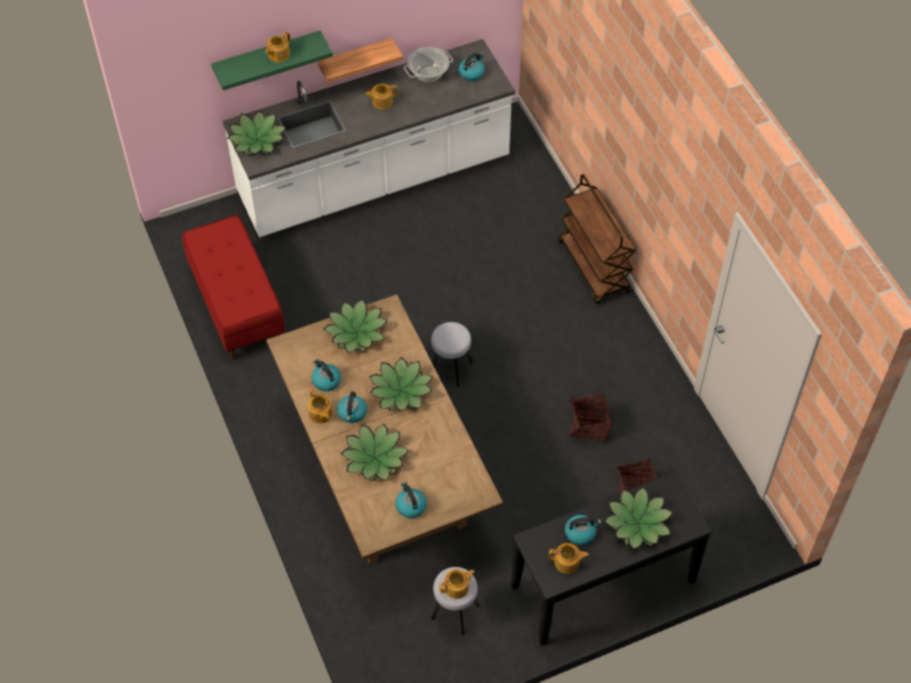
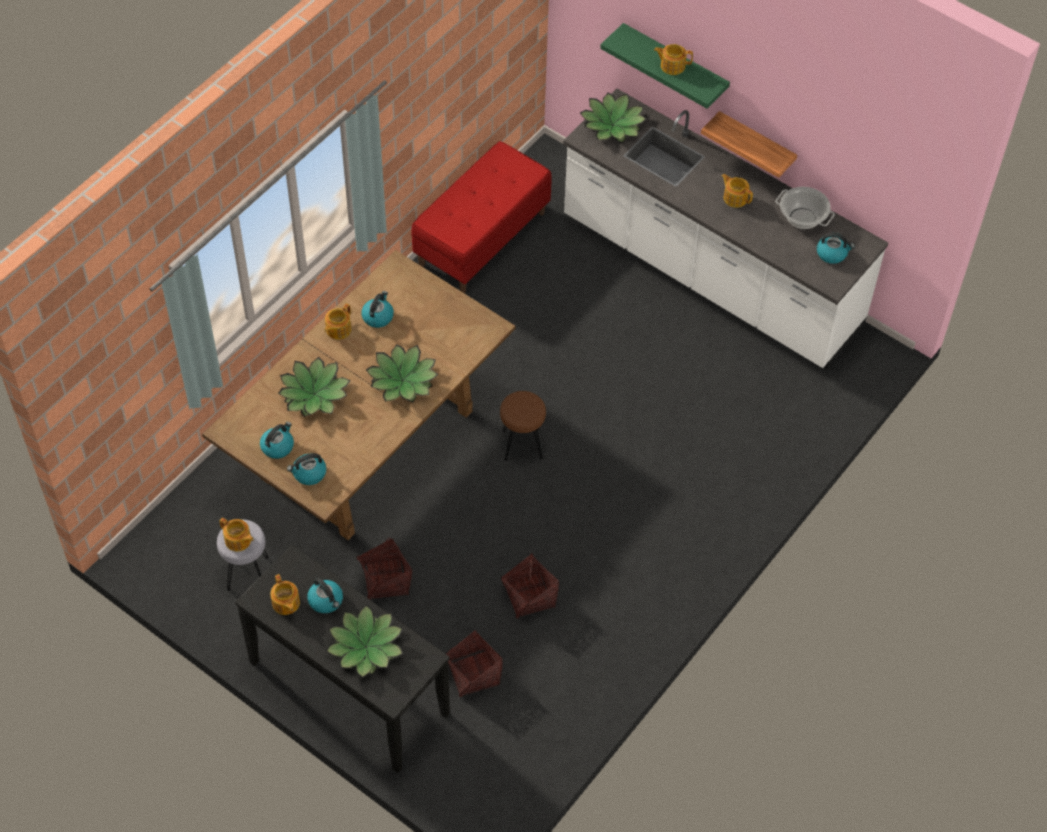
camera: 60 degrees right, 0 degrees up
(352, 413) = (353, 354): kettle -> kettle (309, 474)
(357, 332) = (449, 314): potted plant -> none
(451, 369) = (522, 445): grey stool -> brown stool
(520, 516) = (385, 580): none -> basket
(594, 267) = (736, 515): brown cart -> none

